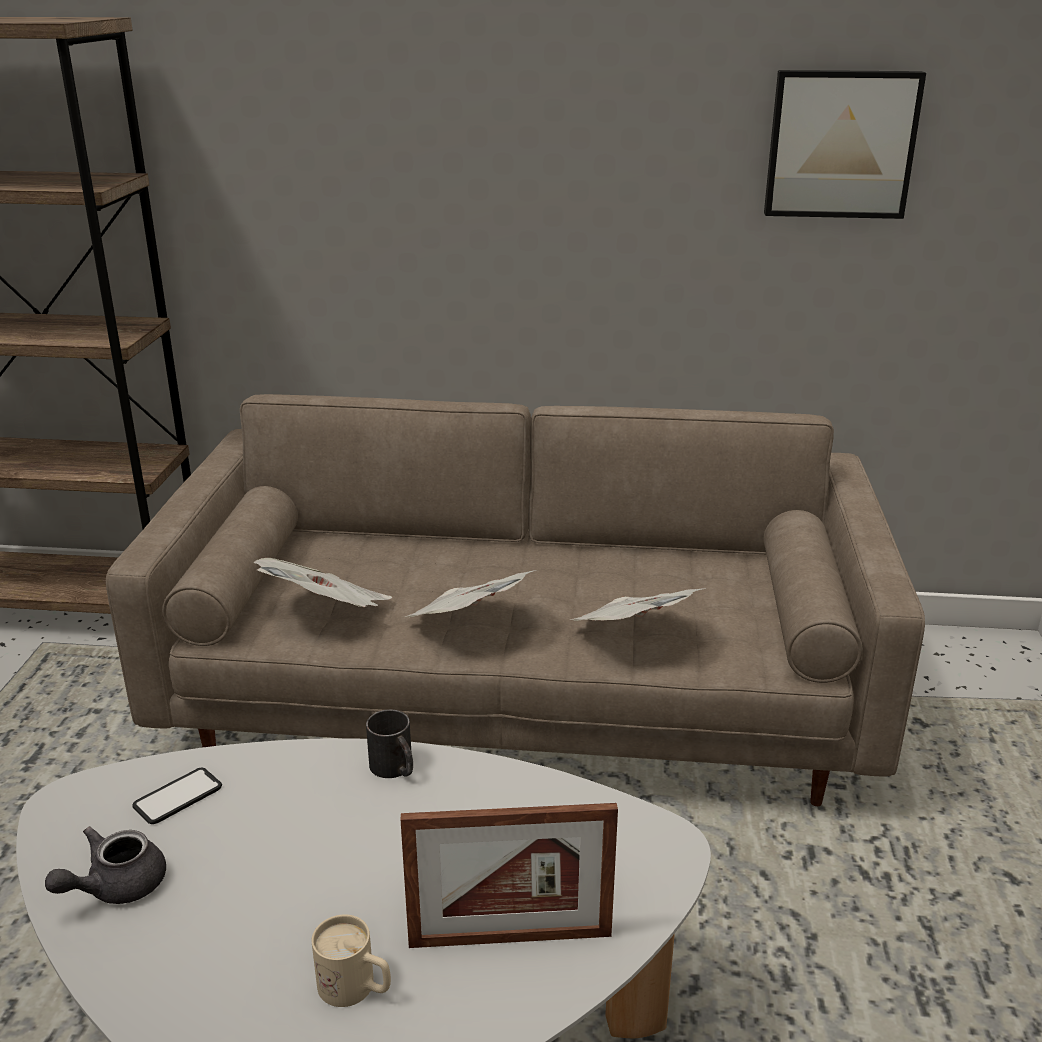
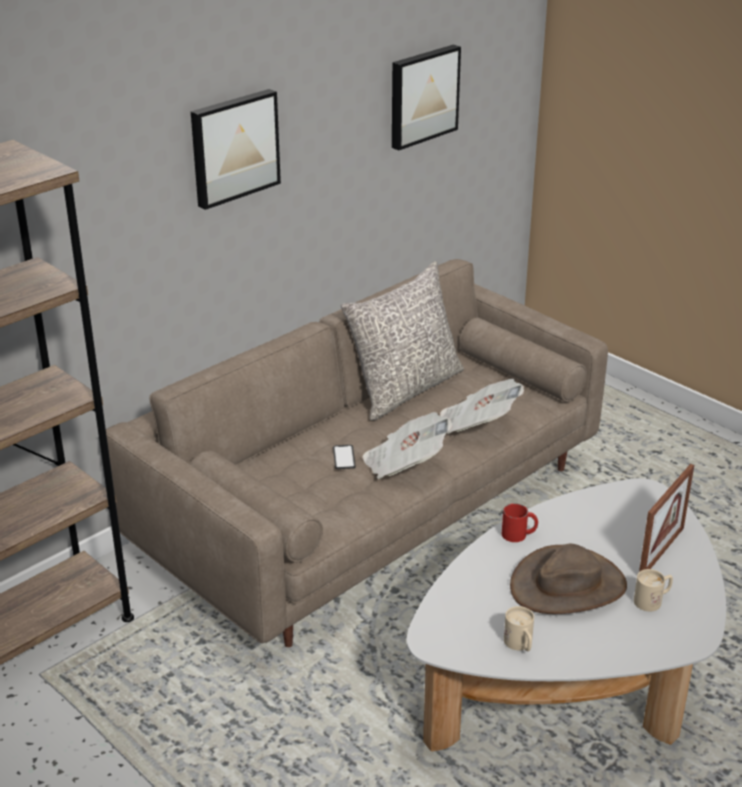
camera: 50 degrees left, 5 degrees up
(115, 886) = (520, 645): grey teapot -> beige mug
(178, 797) = (468, 605): phone -> phone (344, 457)
(311, 871) = (568, 585): none -> brown hat
(328, 613) = (332, 503): newspaper -> none
(395, 769) = (519, 534): black mug -> red mug
(462, 124) = (233, 147): none -> picture
(632, 559) = (405, 389): none -> grey pillow

